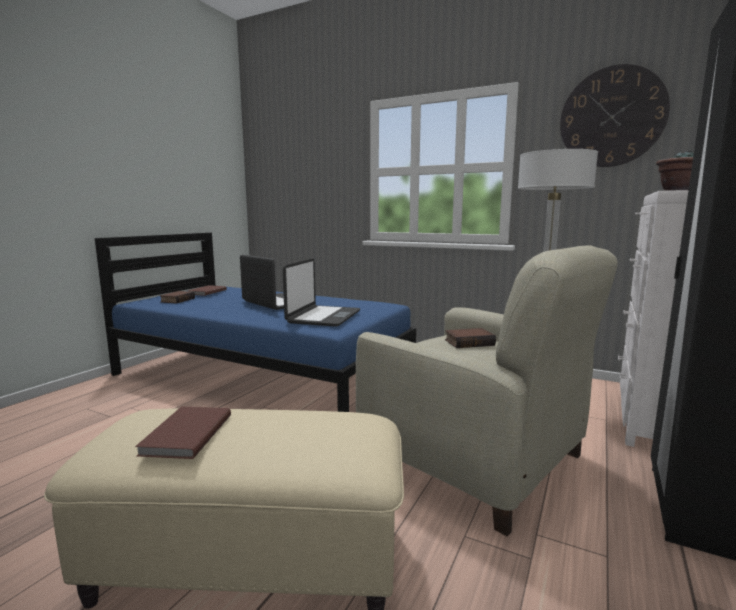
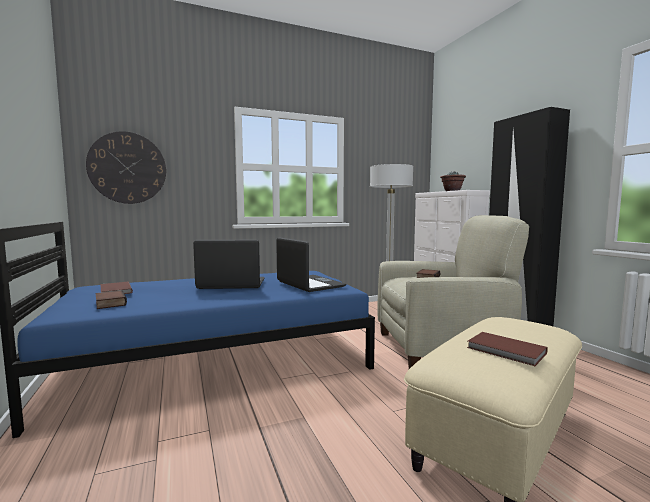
camera: 50 degrees left, 5 degrees down
(612, 117) = (391, 148): wall clock -> wall clock (127, 168)

